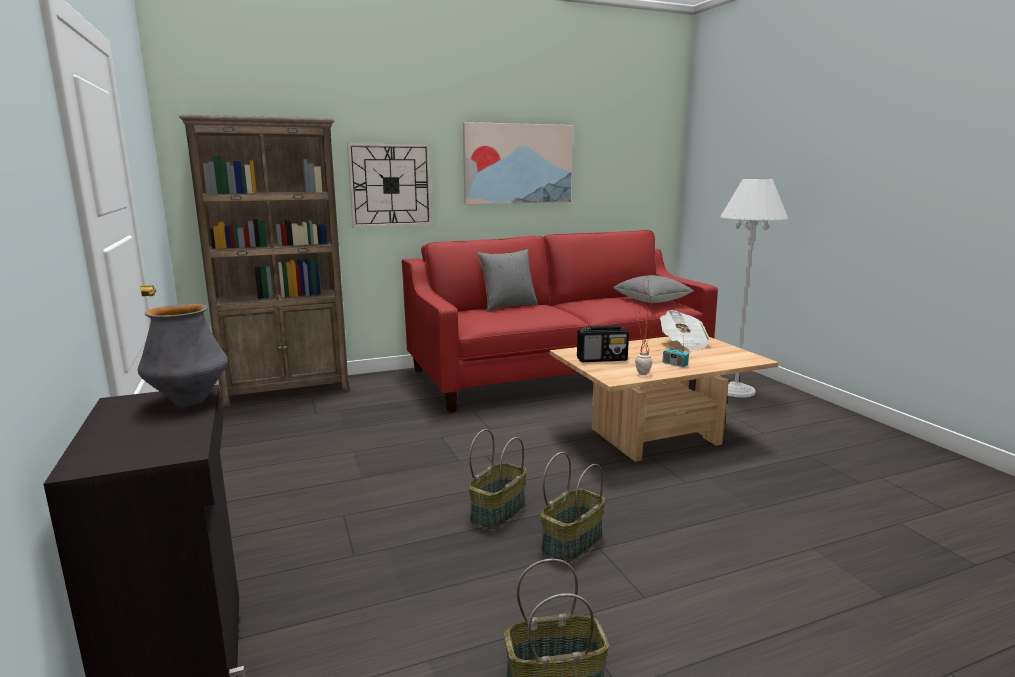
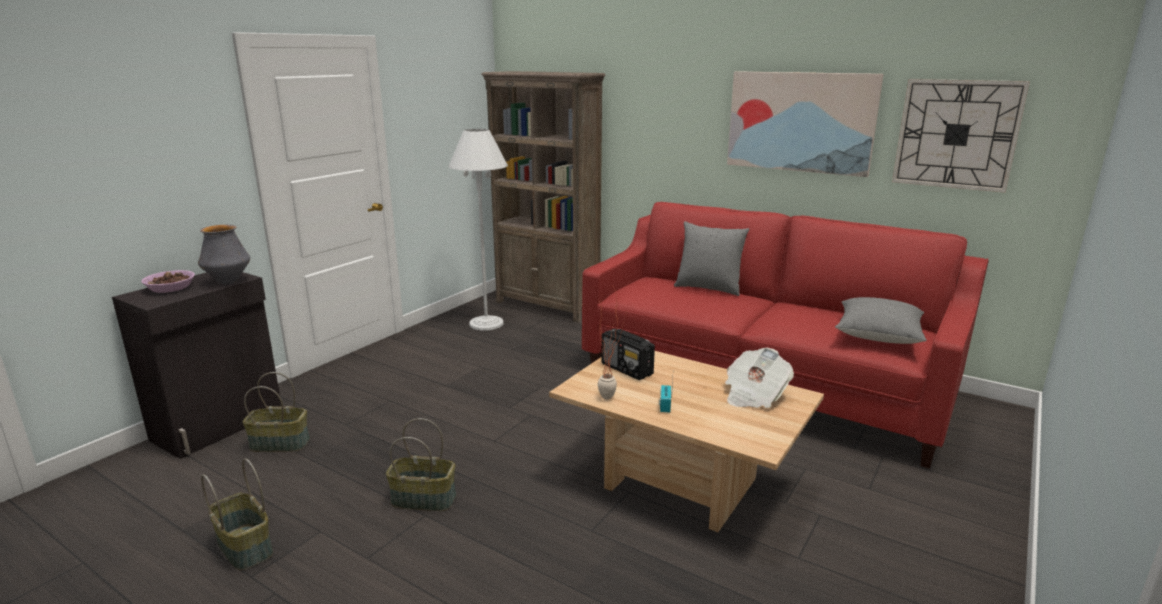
camera: 55 degrees right, 5 degrees up
(118, 437) = (170, 288): none -> bowl
(390, 185) = (656, 136): wall clock -> wall clock (956, 134)
(497, 511) = (444, 452): basket -> basket (281, 443)
(735, 390) = (916, 505): white floor lamp -> white floor lamp (486, 323)

